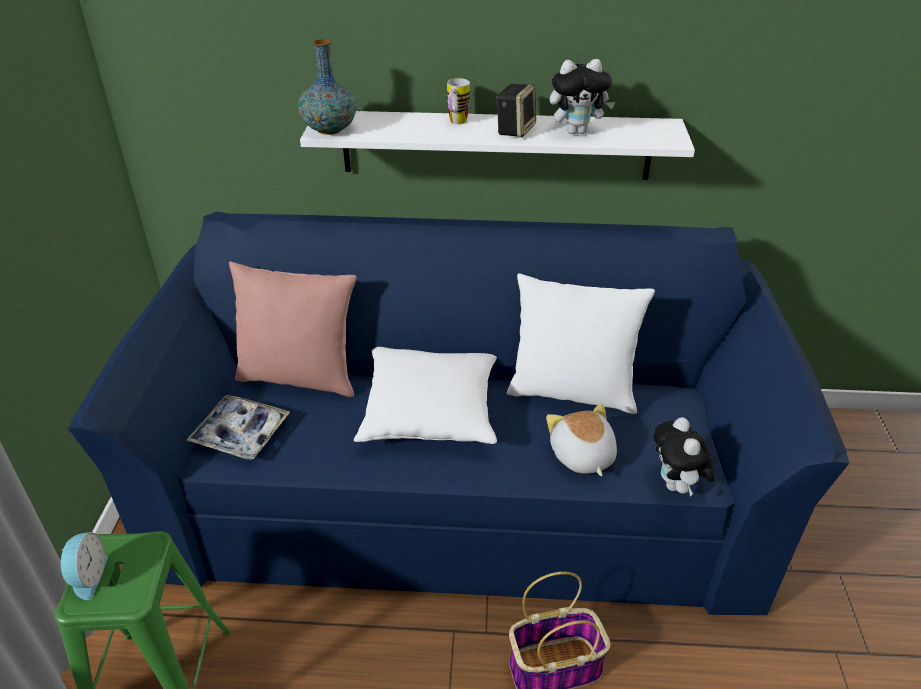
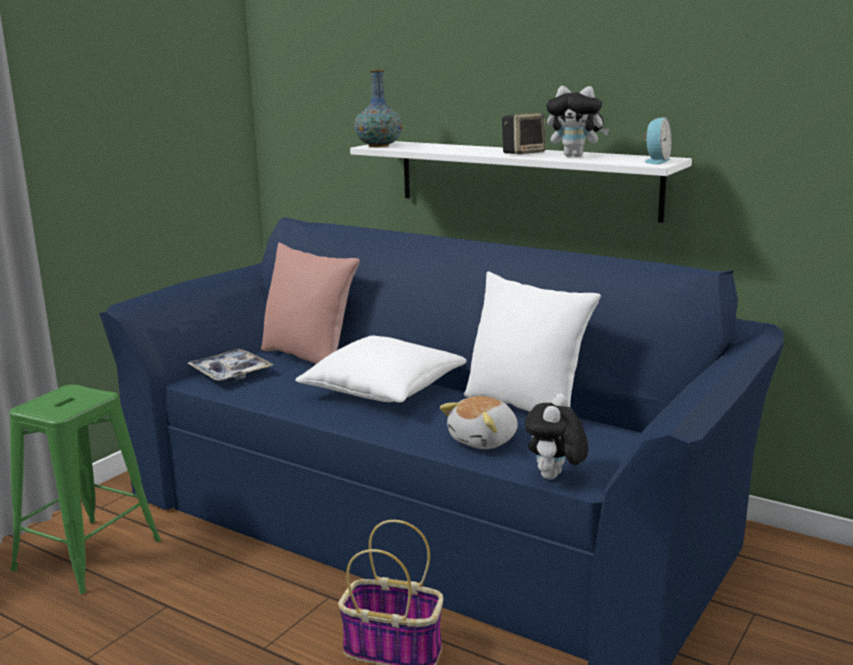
camera: 30 degrees right, 20 degrees down
(88, 577) = (47, 398): alarm clock -> alarm clock (655, 161)
(456, 123) = (481, 149): mug -> none
(581, 456) = (484, 440): plush toy -> plush toy turned 150 degrees counterclockwise

